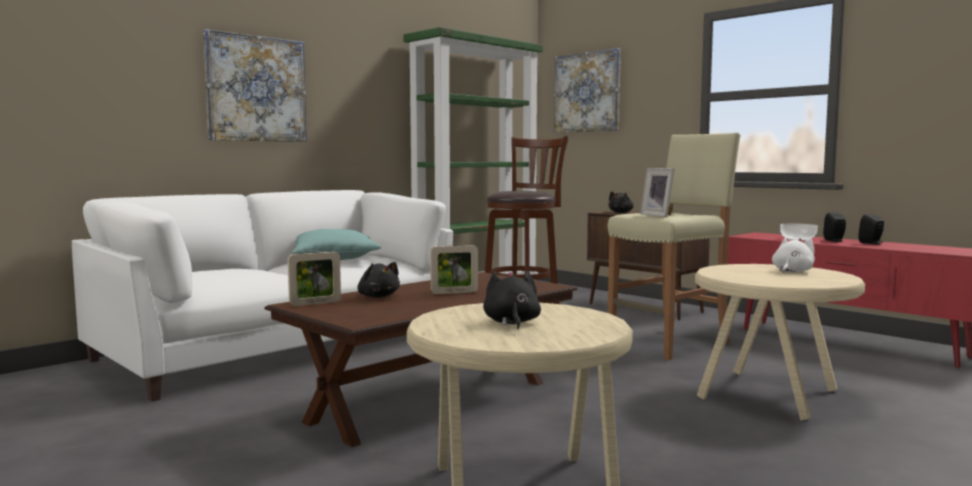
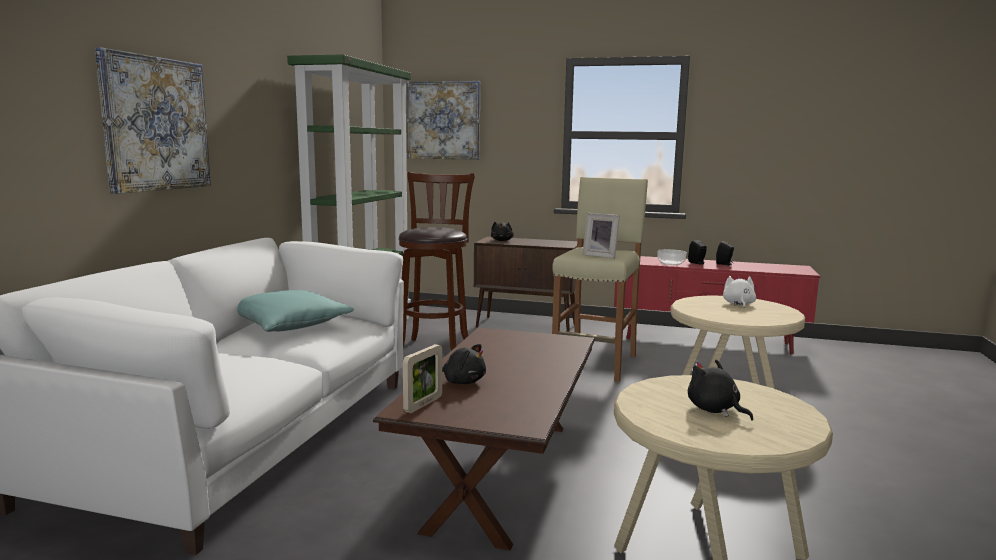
camera: 30 degrees left, 5 degrees up
(454, 292) = (518, 363): picture frame -> none

